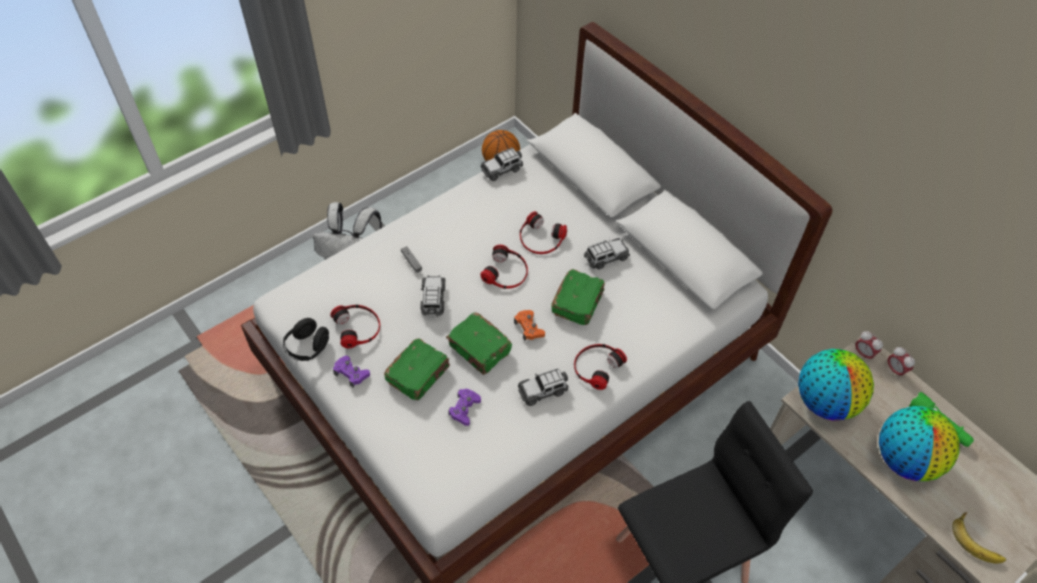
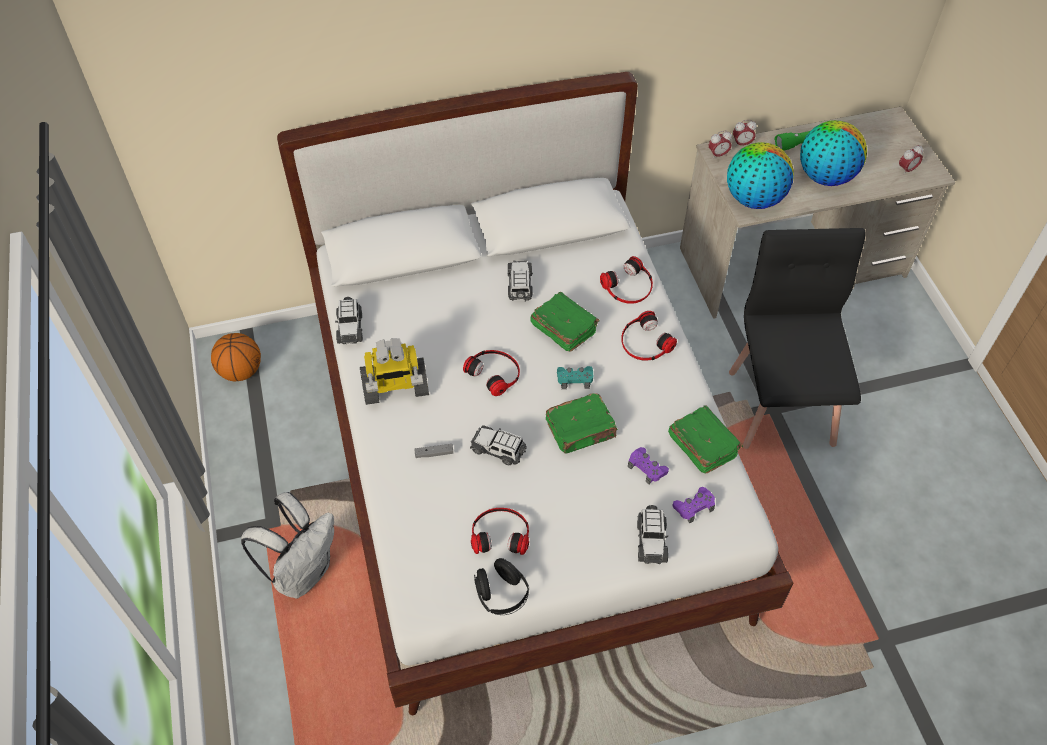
camera: 65 degrees left, 0 degrees up
(351, 373) = (558, 559): purple game controller -> purple game controller (694, 507)
(419, 374) = (587, 495): green book -> green book (702, 445)
(460, 216) = (395, 387): none -> toy robot
(529, 328) = (575, 379): orange game controller -> turquoise game controller
(540, 238) = (466, 328): headphones -> headphones (628, 286)
(543, 390) = (653, 395): toy car -> toy car (651, 540)
(978, 540) = (906, 170): banana -> alarm clock

